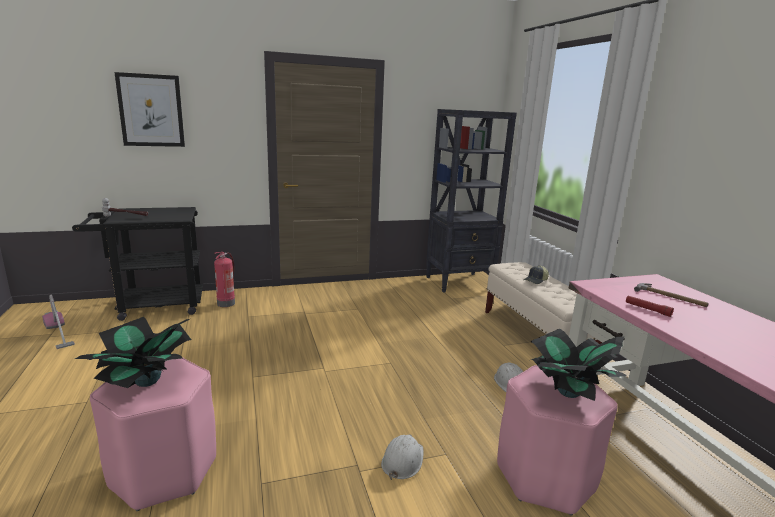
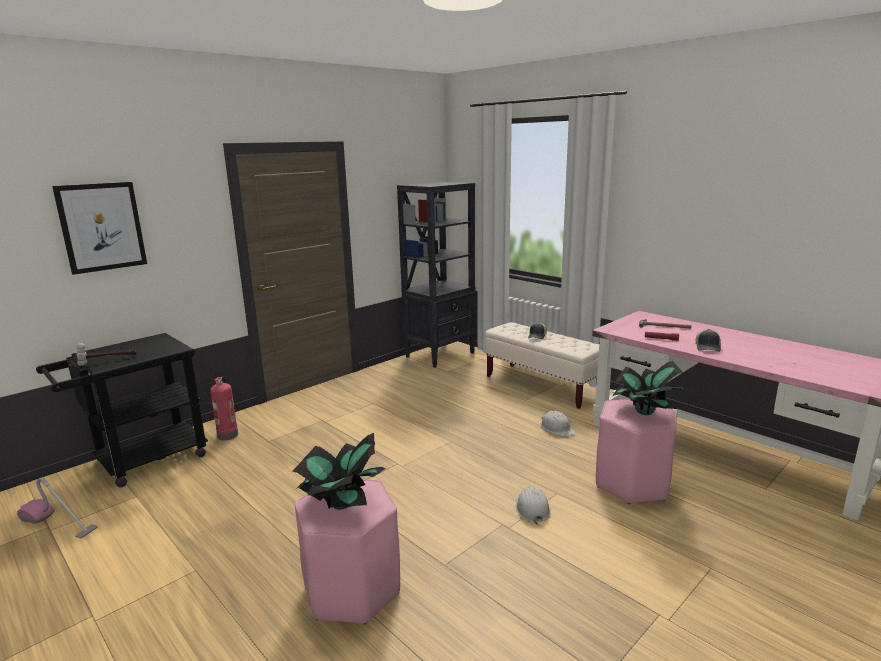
camera: 25 degrees left, 0 degrees up
(706, 335) = (708, 347): none -> cap

